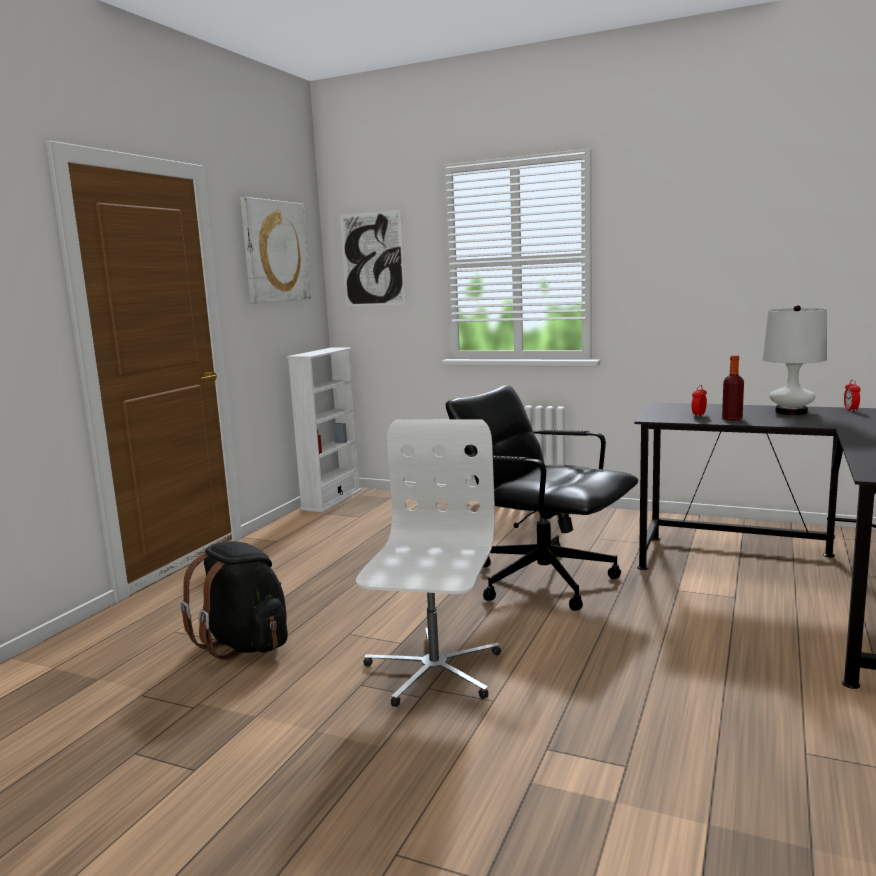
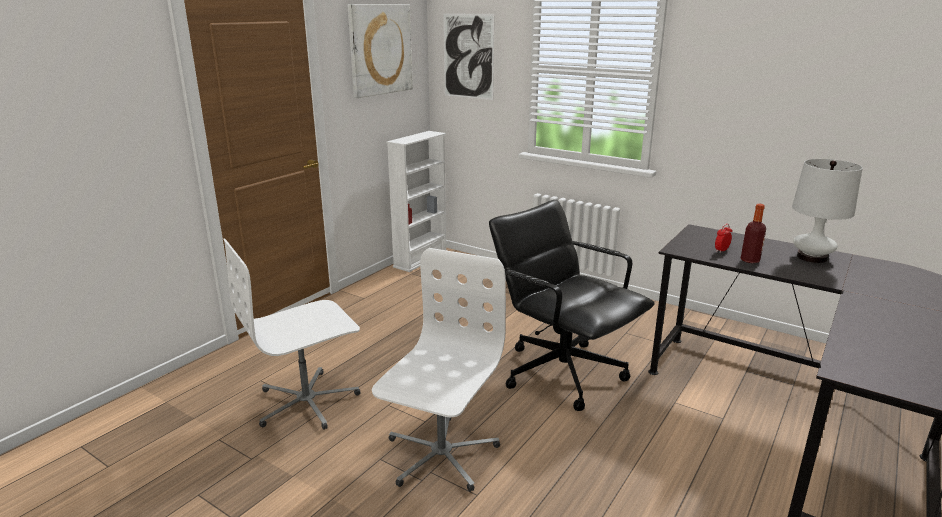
camera: 10 degrees right, 10 degrees up
(245, 644) = (307, 402): black backpack -> white office chair
(851, 410) = (872, 263): alarm clock -> none

